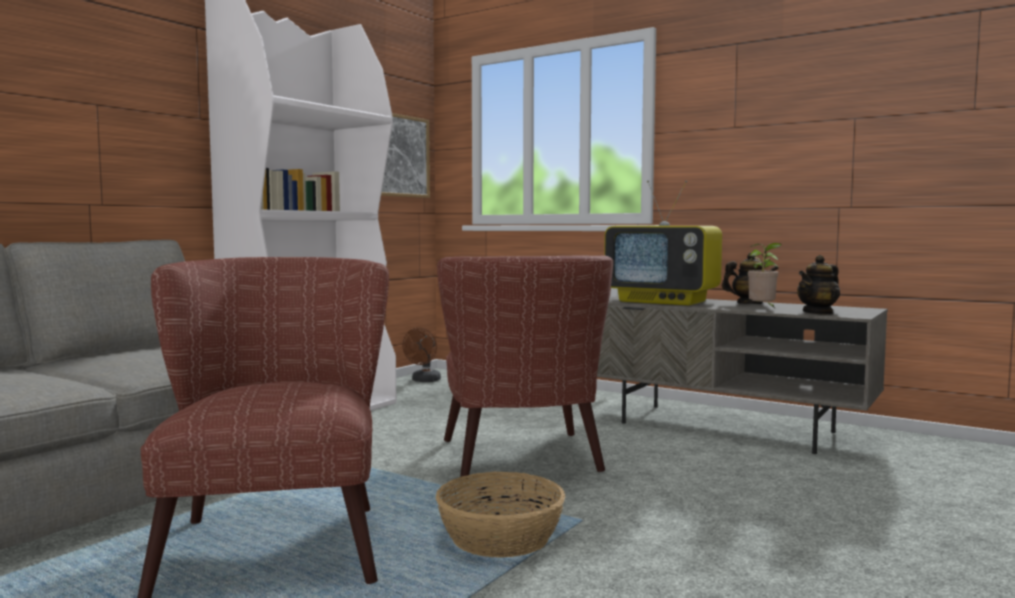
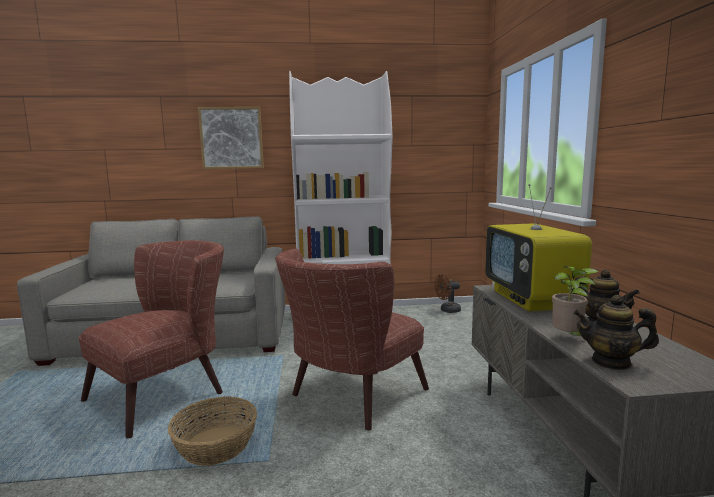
camera: 50 degrees right, 5 degrees up
(399, 156) = (446, 152): picture -> picture (231, 138)

